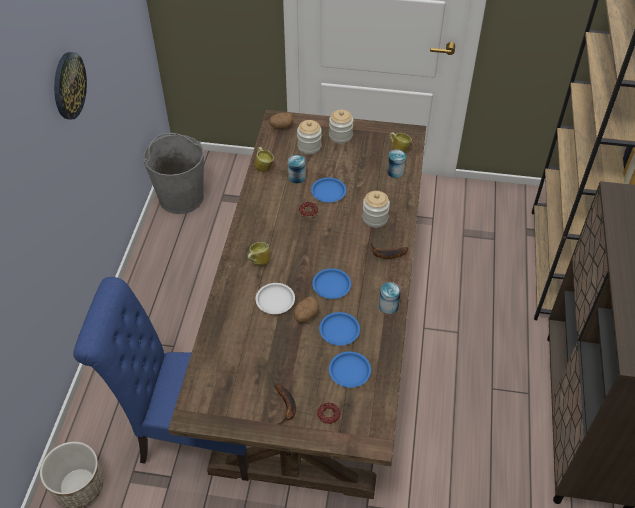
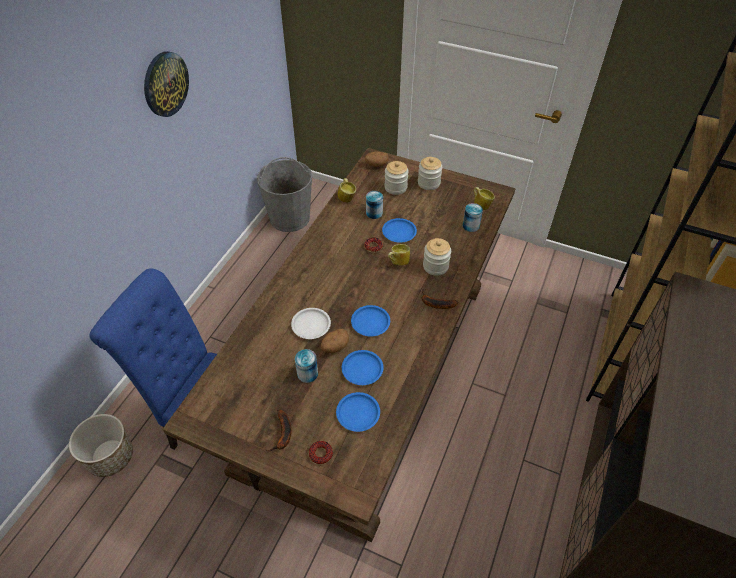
camera: 15 degrees right, 0 degrees up
(258, 261) = (309, 284): mug -> mug (397, 262)
(388, 306) = (420, 355): can -> can (307, 373)

